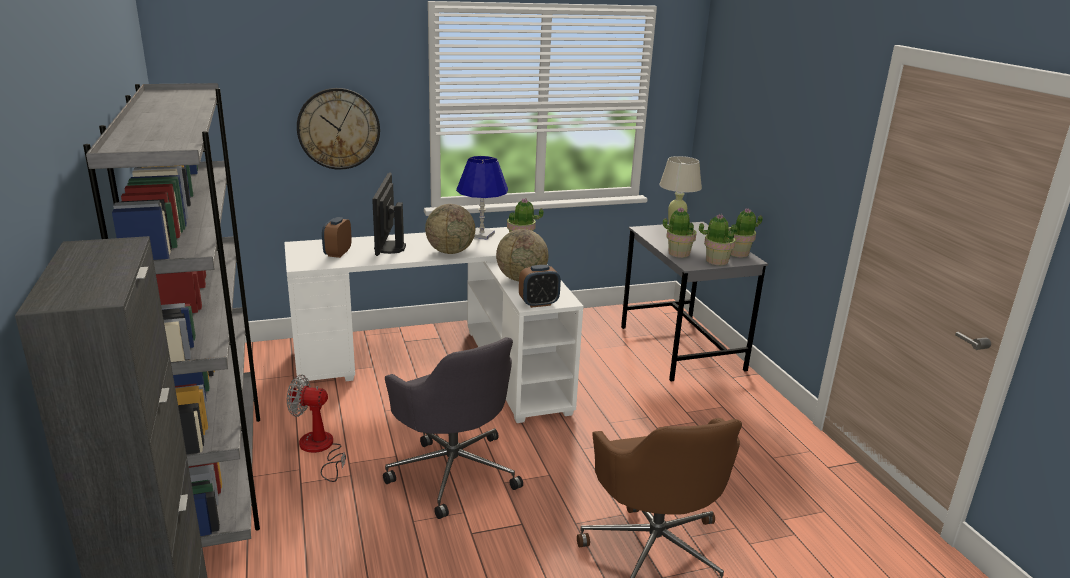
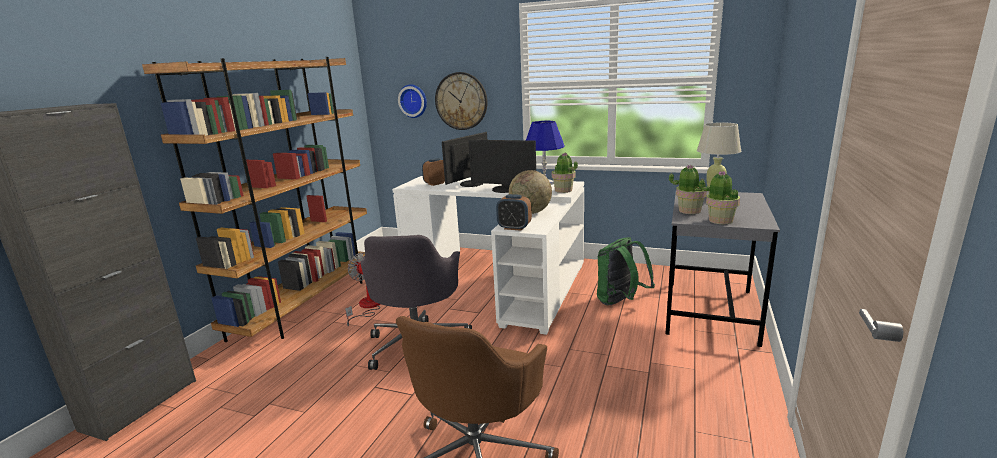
camera: 40 degrees right, 5 degrees down
(219, 474) = (307, 304): grey bookcase -> brown bookcase
(255, 129) = (413, 101): none -> wall clock
(450, 252) = (504, 190): globe -> monitor
(599, 359) = (620, 302): none -> green backpack
(738, 253) = (757, 218): potted plant -> none

